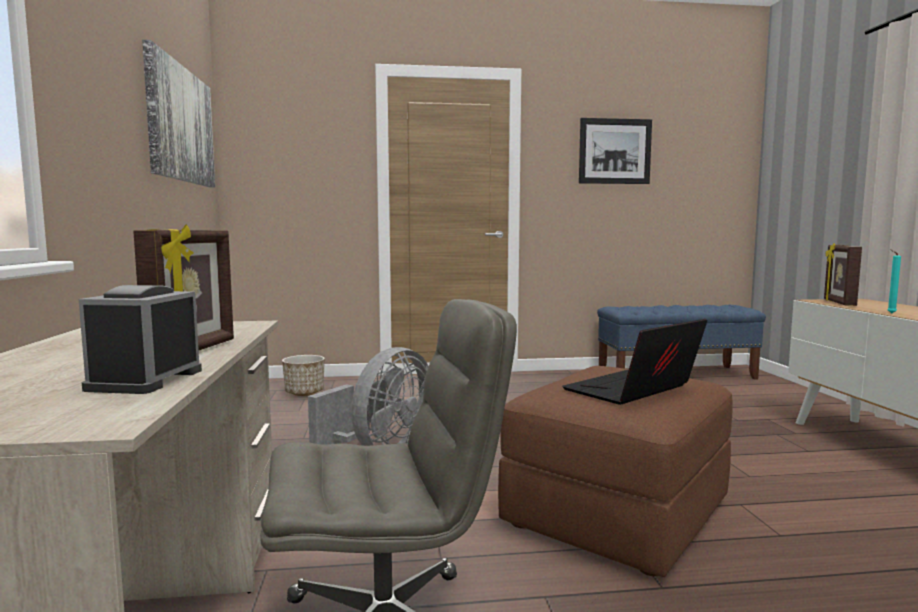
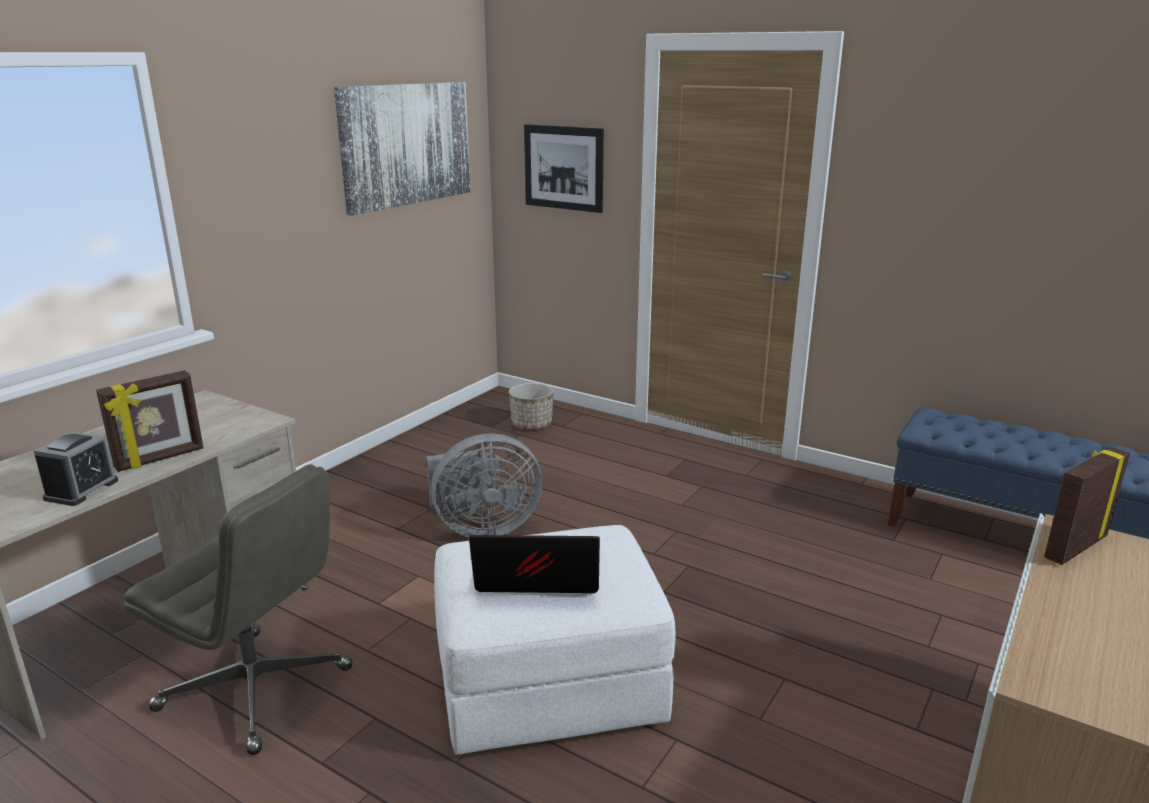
camera: 40 degrees right, 15 degrees up
(146, 380) = (81, 490): alarm clock -> alarm clock turned 150 degrees clockwise
(614, 151) = (987, 167): picture -> picture (563, 168)
(617, 513) = (550, 684): brown ottoman -> white ottoman
(890, 313) = (1037, 602): turquoise candle -> none

